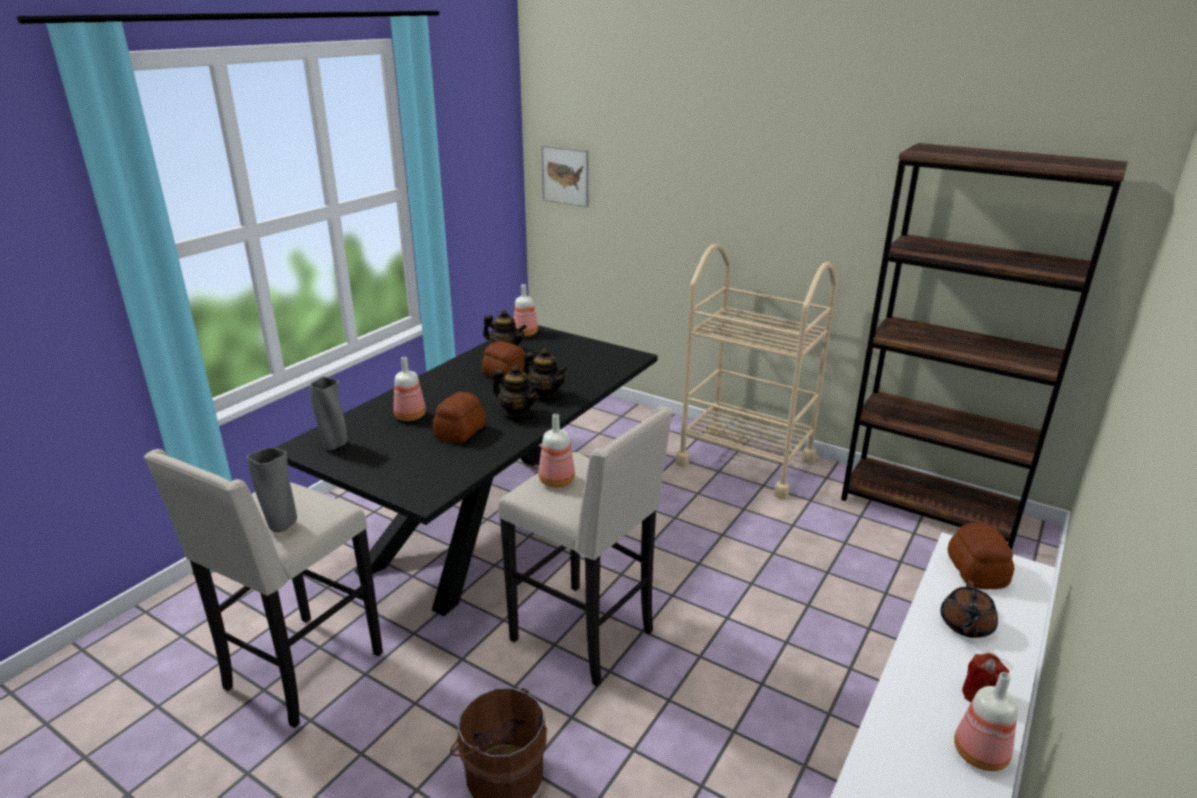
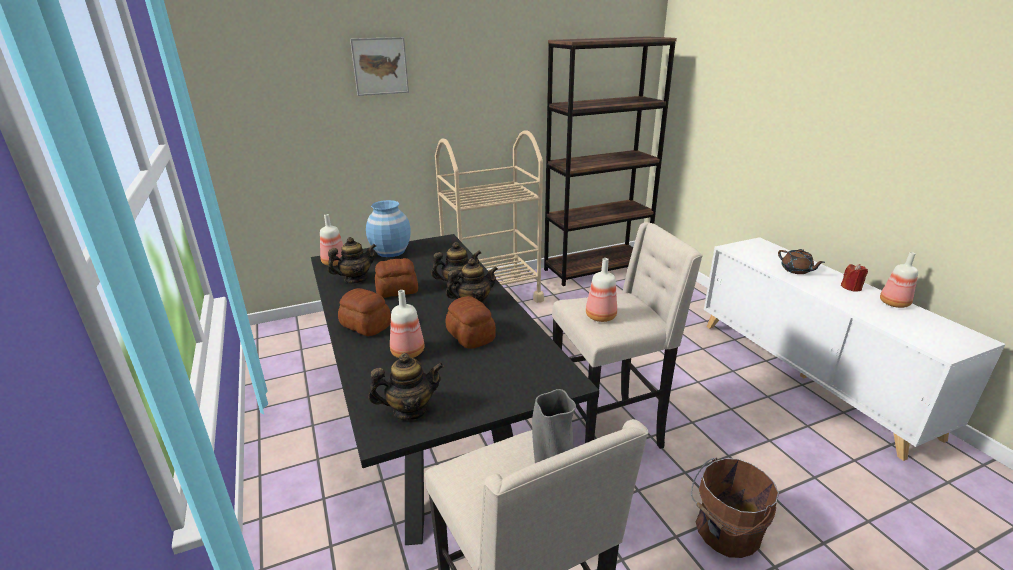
camera: 55 degrees left, 0 degrees up
(334, 445) = (410, 410): grey vase -> teapot
(565, 175) = (249, 117): picture -> picture (380, 66)
(577, 344) = (391, 251): none -> blue vase
(977, 571) = (753, 252): bread -> bread (366, 325)

